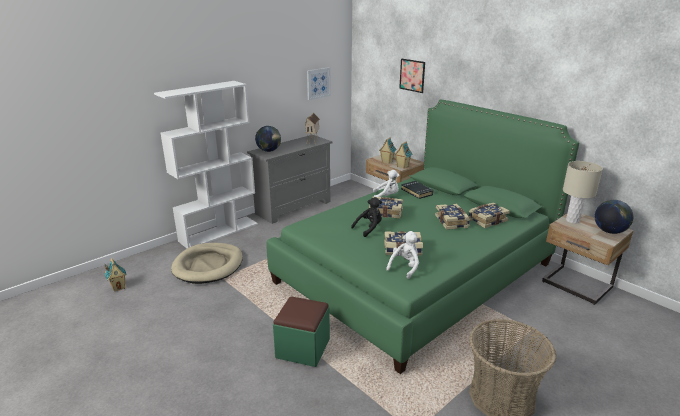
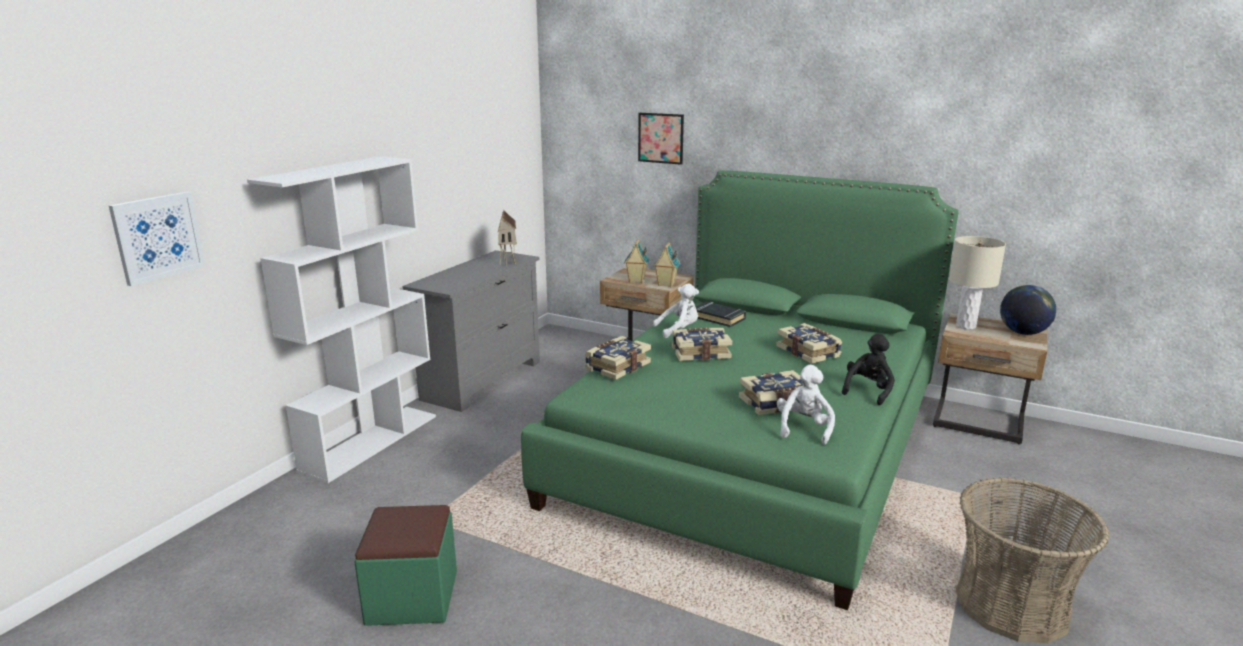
camera: 20 degrees left, 5 degrees down
(119, 287) = (219, 582): toy house -> none
(208, 265) = (388, 504): beige dog bed -> none
(269, 151) = (443, 281): globe -> none
(303, 348) = (662, 609): green ottoman -> green ottoman (412, 597)
(318, 83) = (499, 161): picture -> picture (157, 237)
(369, 228) = (696, 381): black plush toy -> black plush toy (868, 391)
(487, 220) = (853, 342): book -> book (617, 366)

